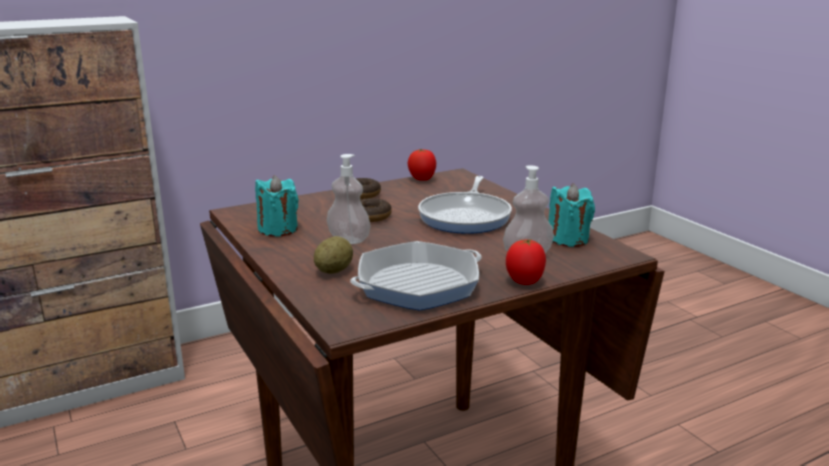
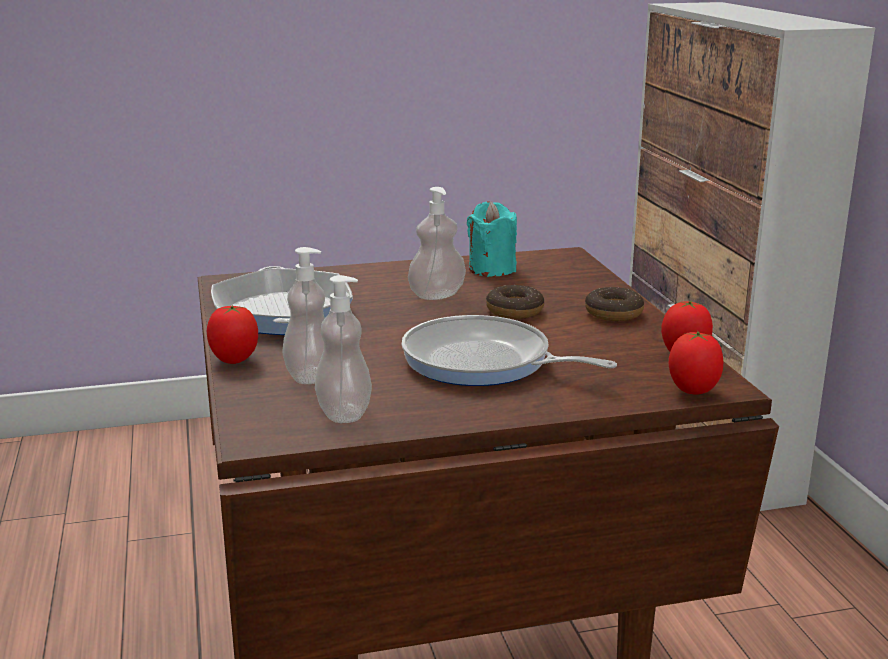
camera: 105 degrees right, 0 degrees up
(334, 270) = (352, 284): potato -> none
(467, 178) = (693, 391): none -> tomato
(568, 239) = (344, 413): turquoise candle -> soap dispenser

